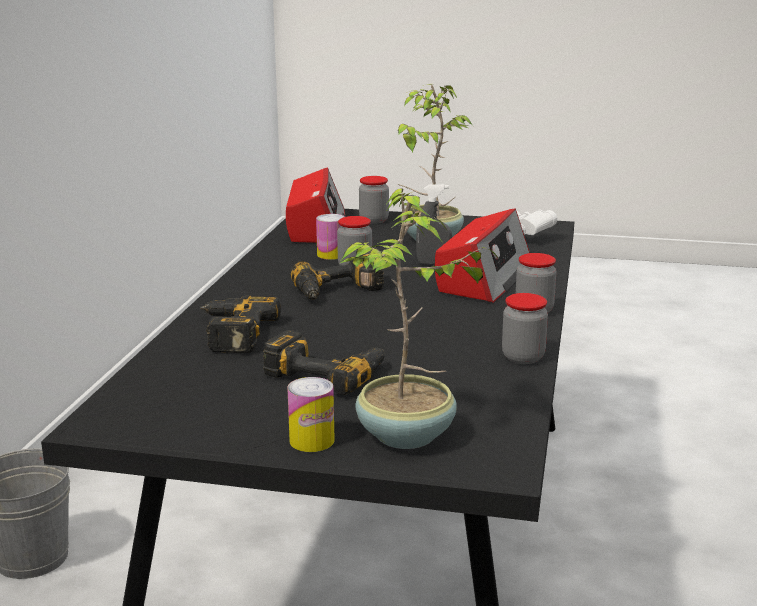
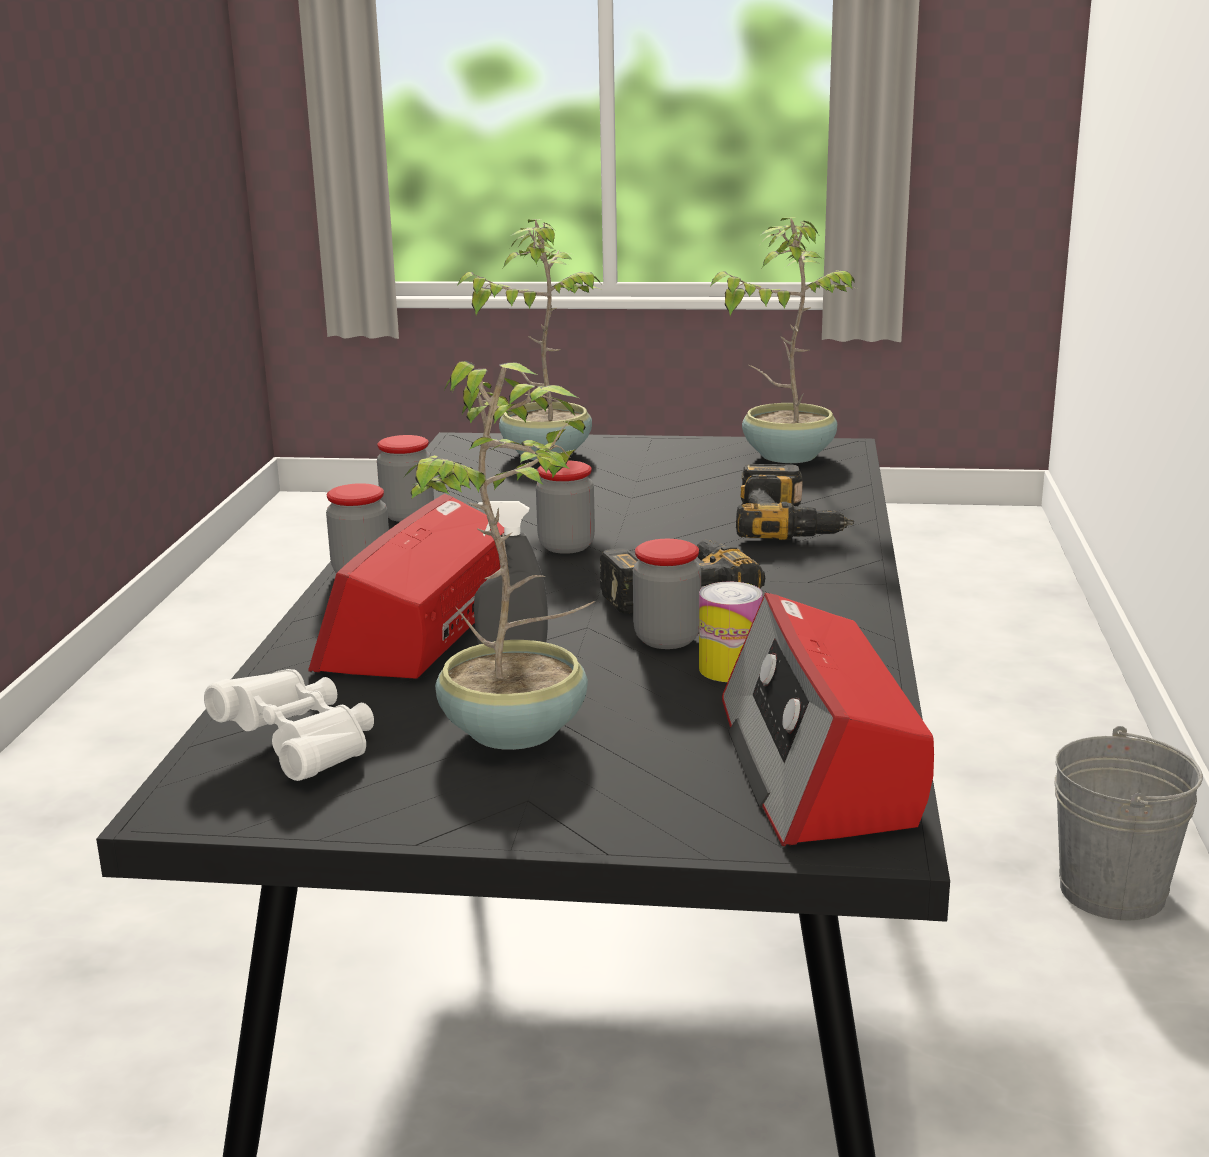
camera: 175 degrees right, 0 degrees up
(162, 414) = (787, 455): none -> potted plant
(312, 441) = (631, 447): can -> none
(328, 372) = (640, 492): power drill -> none
(374, 220) = (677, 803): jar -> jar (566, 546)

